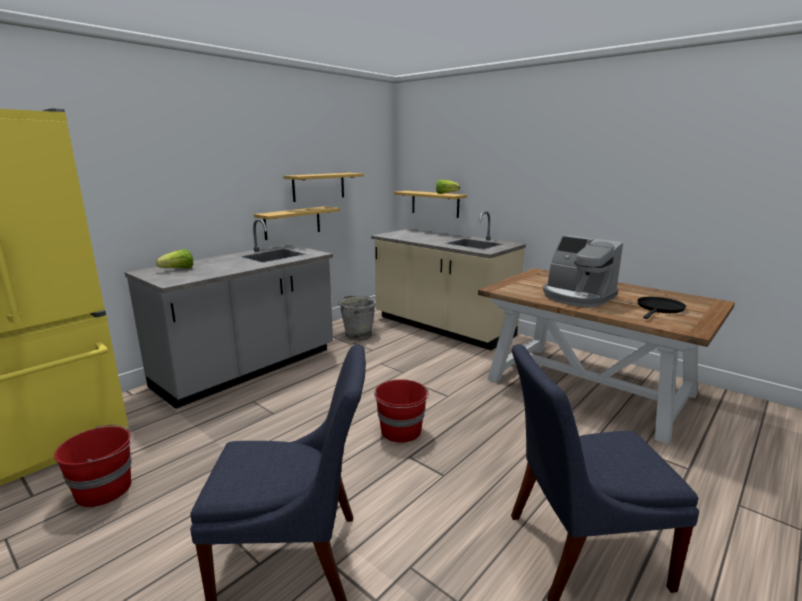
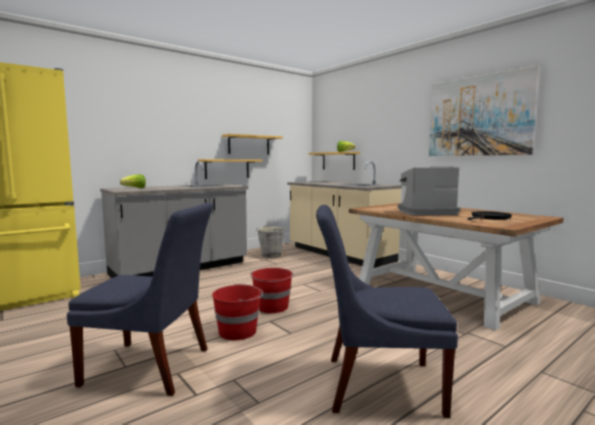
camera: 10 degrees right, 10 degrees down
(105, 489) = (48, 320): red bucket -> red bucket (238, 331)
(577, 297) = (425, 212): coffee machine -> coffee machine turned 120 degrees clockwise
(633, 165) = (478, 116): none -> picture

